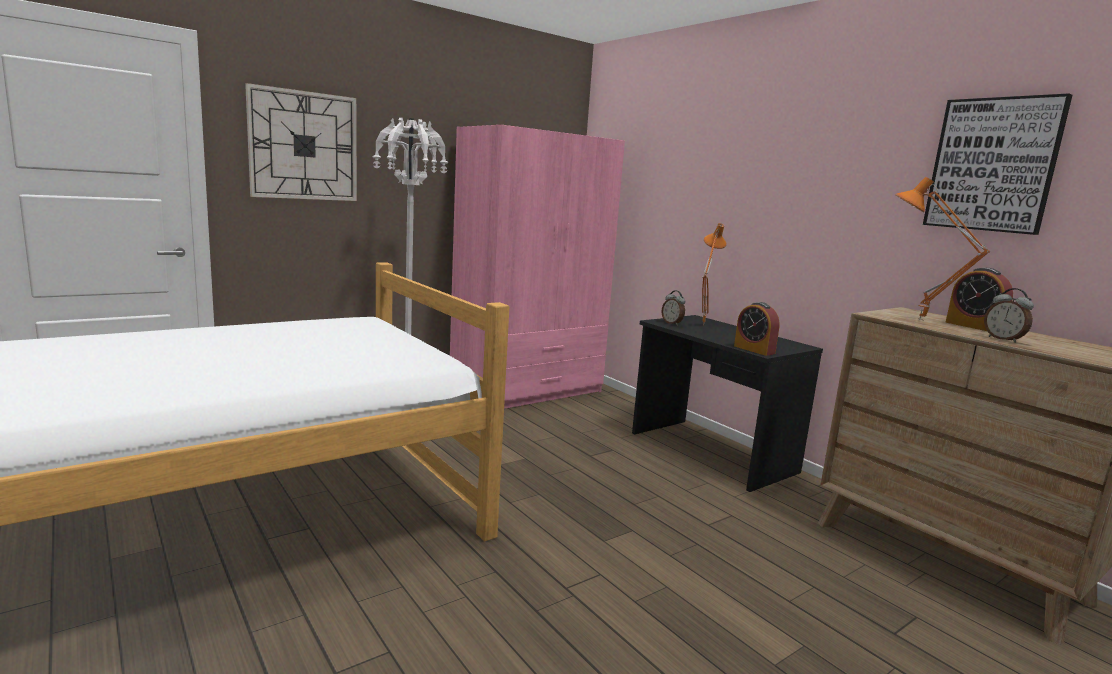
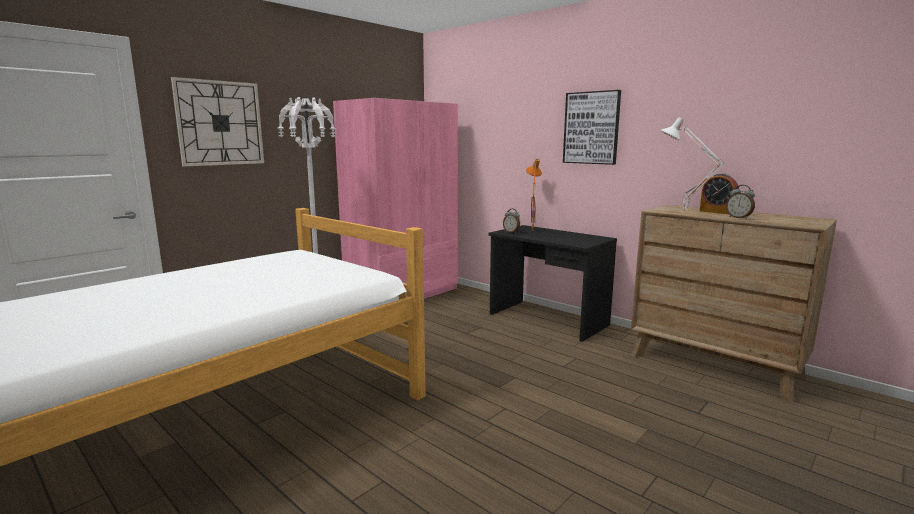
camera: 10 degrees left, 0 degrees up
(754, 350) = (575, 243): alarm clock -> none
(919, 320) = (683, 211): orange table lamp -> white table lamp
(993, 165) = (716, 107): picture -> picture (591, 128)

